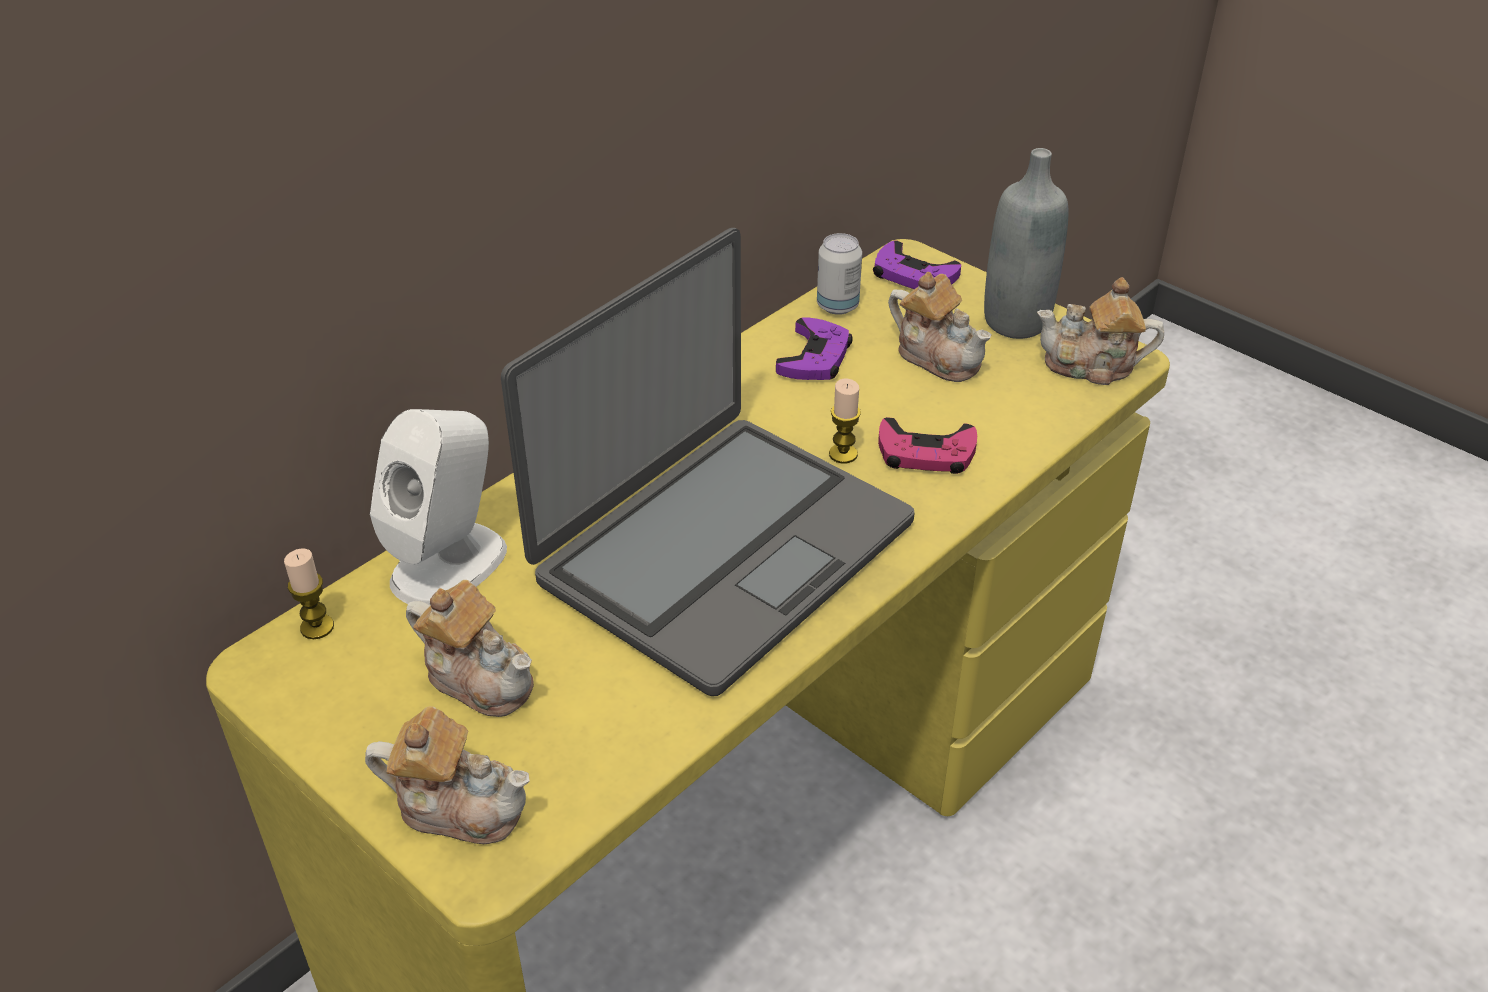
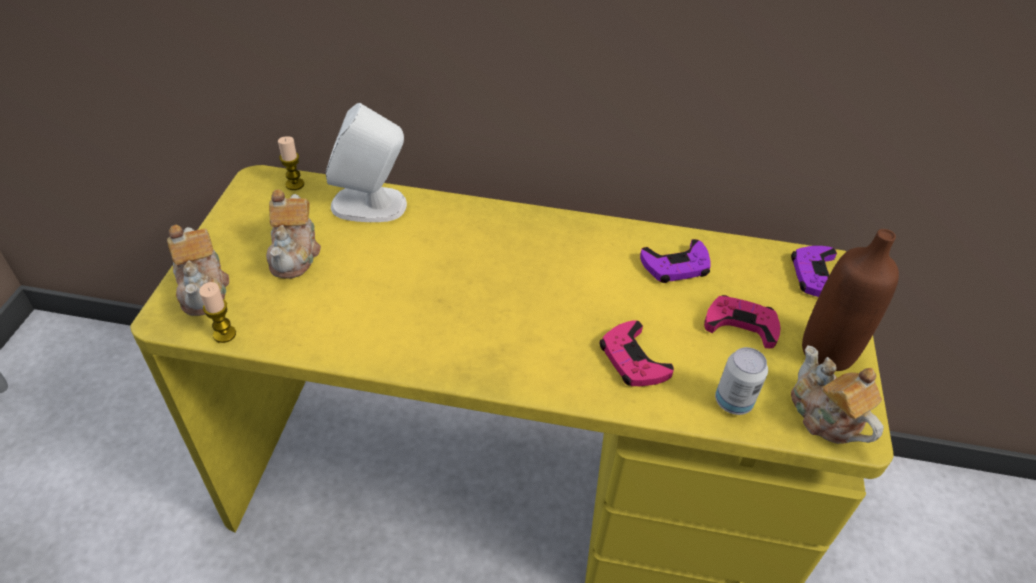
camera: 55 degrees right, 5 degrees up
(721, 549) = (461, 301): laptop -> none
(837, 306) = (740, 254): can -> can (733, 402)
(843, 454) = (594, 319): candle -> candle (224, 334)
(937, 356) = (741, 324): teapot -> pink game controller
(1016, 322) = (827, 351): grey bottle -> brown bottle

